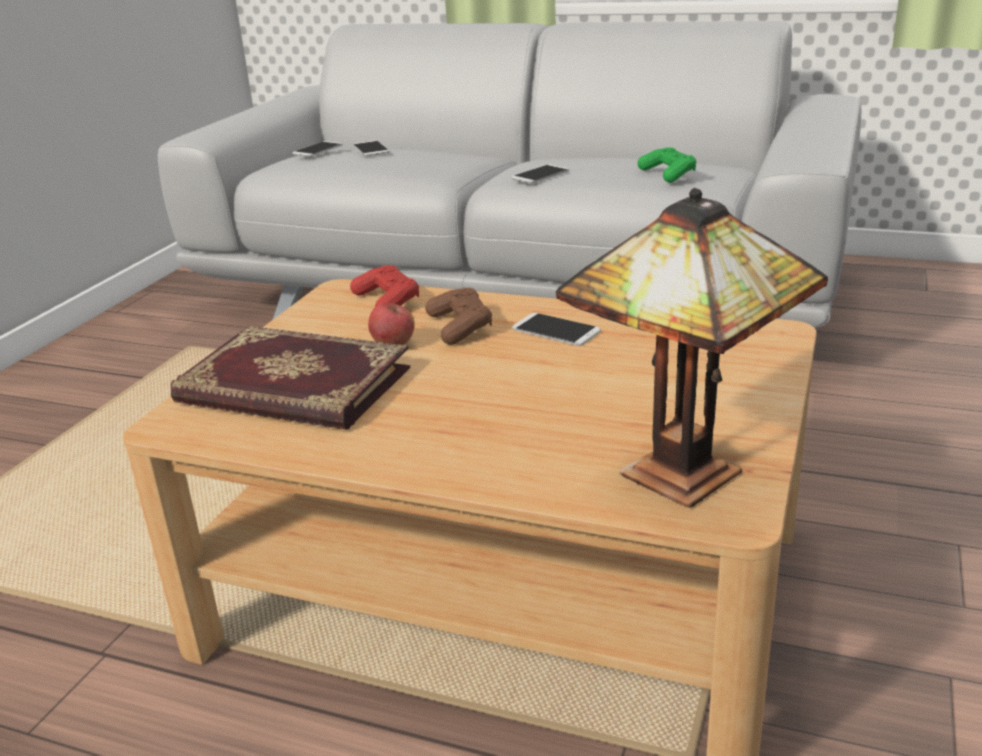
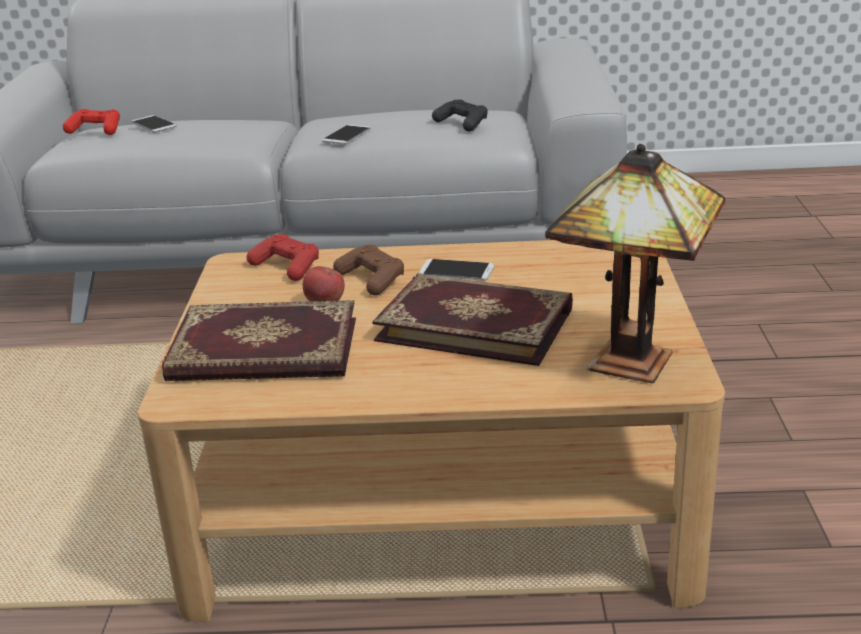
camera: 20 degrees left, 0 degrees up
(318, 150) = (96, 130): phone -> red game controller
(532, 394) = (476, 323): none -> book
(668, 174) = (462, 123): green game controller -> black game controller

